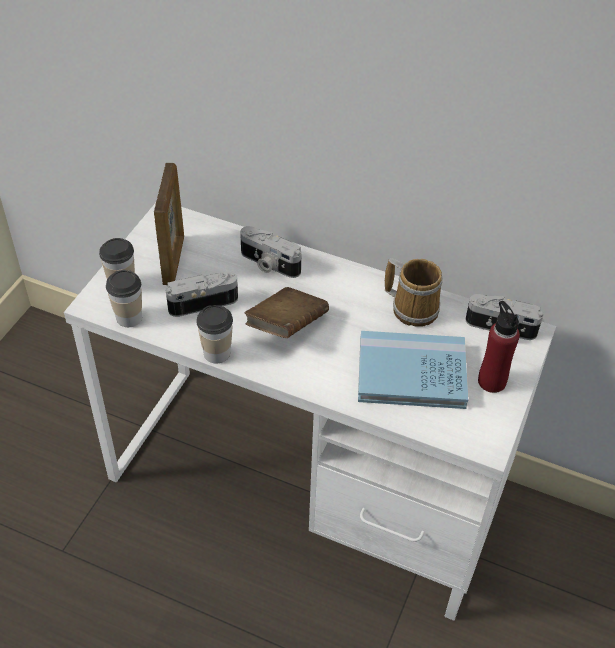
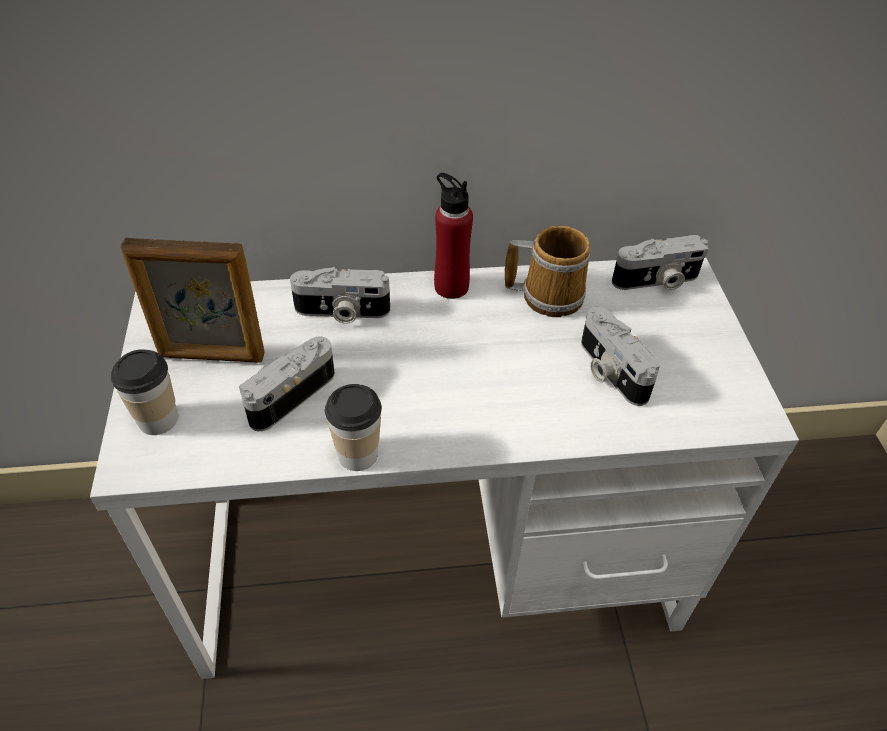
camera: 30 degrees left, 0 degrees up
(129, 317) = (198, 461): cup -> none
(174, 260) = (212, 356): picture frame -> picture frame turned 120 degrees clockwise
(286, 326) = (421, 379): brown book -> none
(411, 373) = (609, 371): blue book -> camera
(491, 381) = (698, 341): red bottle -> red bottle (451, 287)

